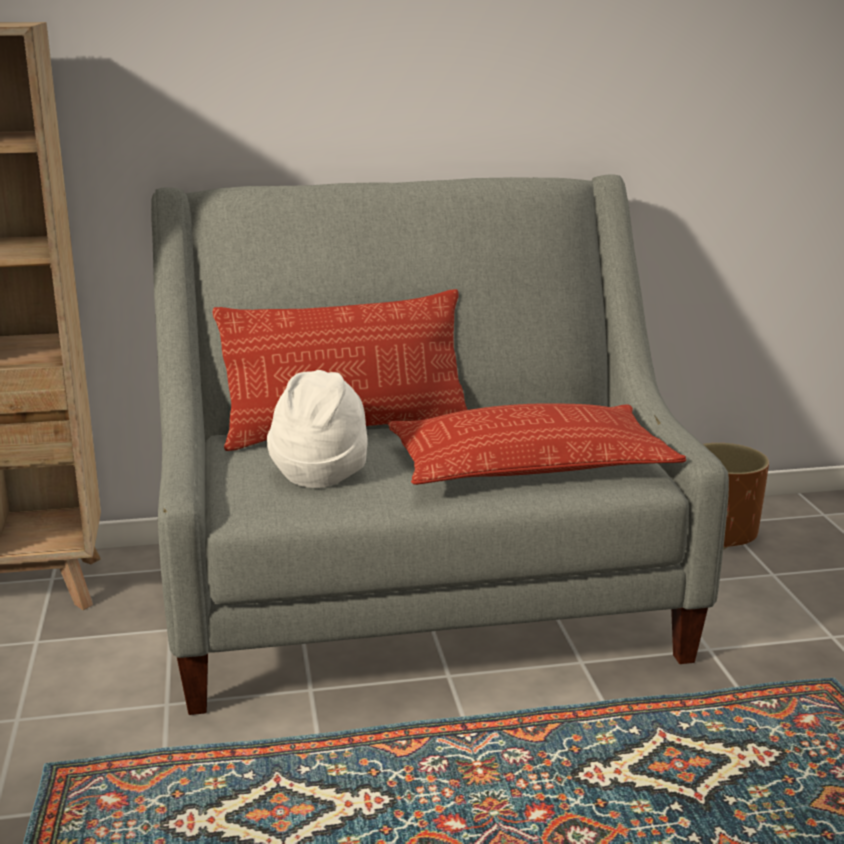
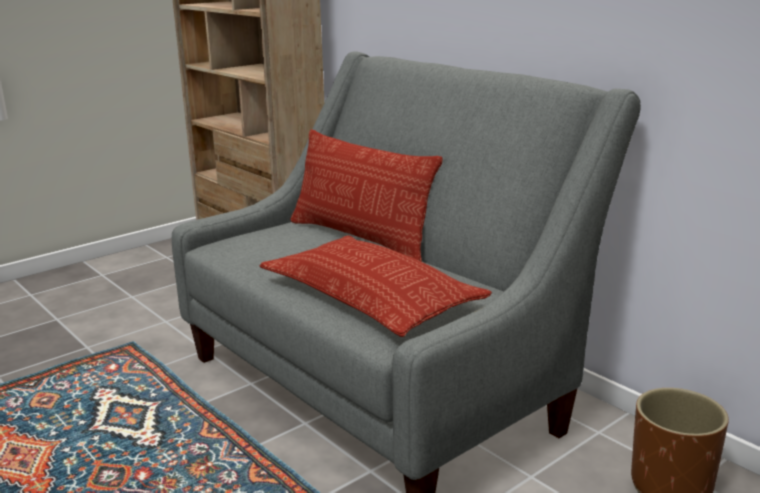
camera: 60 degrees right, 0 degrees up
(321, 471) = (286, 248): white hat -> none

